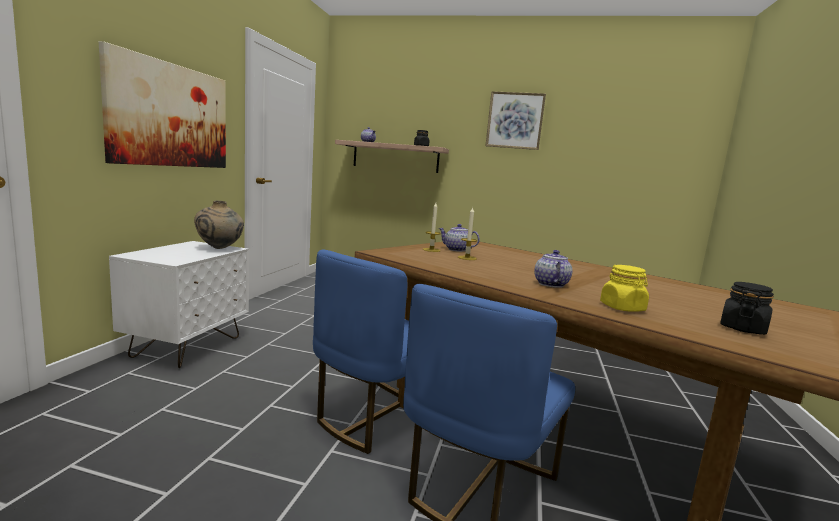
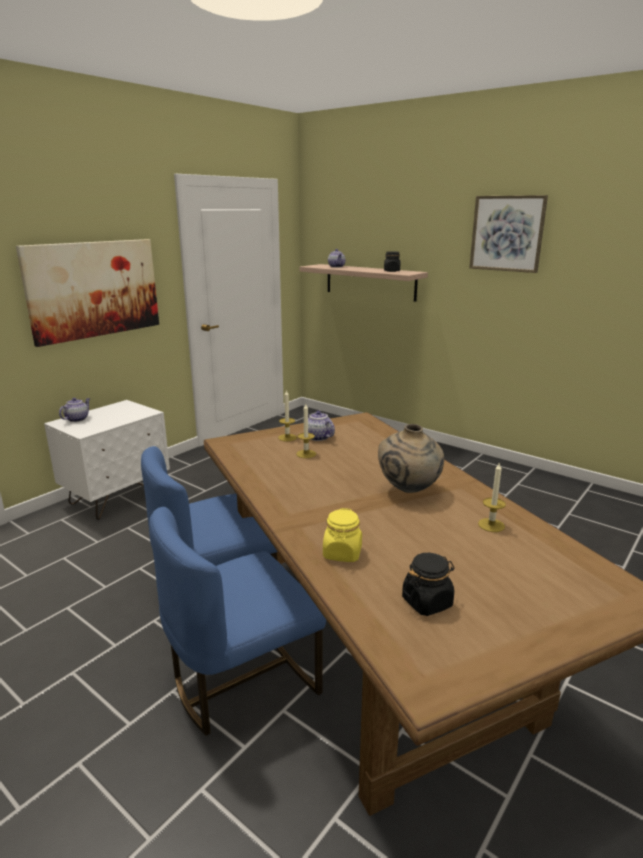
camera: 25 degrees right, 10 degrees up
(220, 248) = (137, 412): beige vase -> beige vase (409, 490)
(550, 284) = (327, 507): teapot -> teapot (77, 419)
(680, 288) = (491, 525): none -> candle

